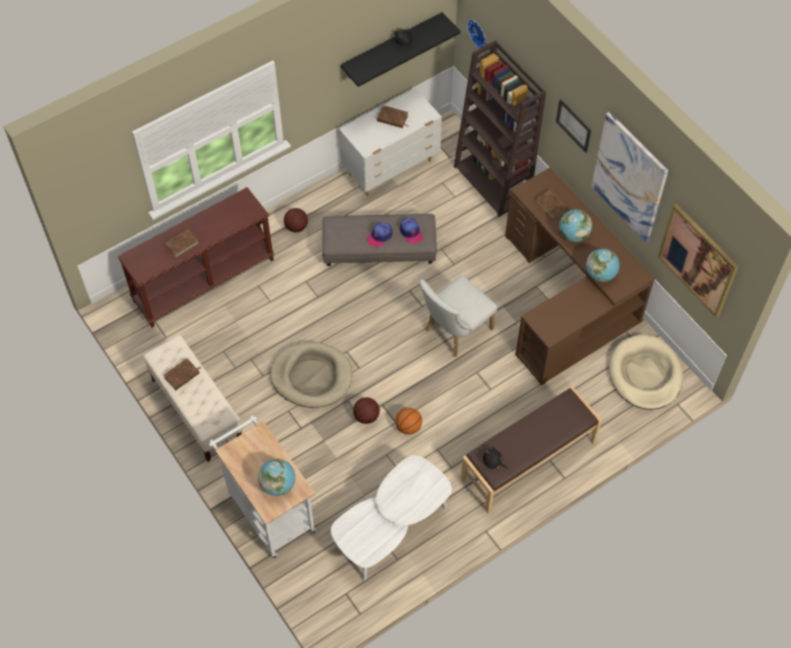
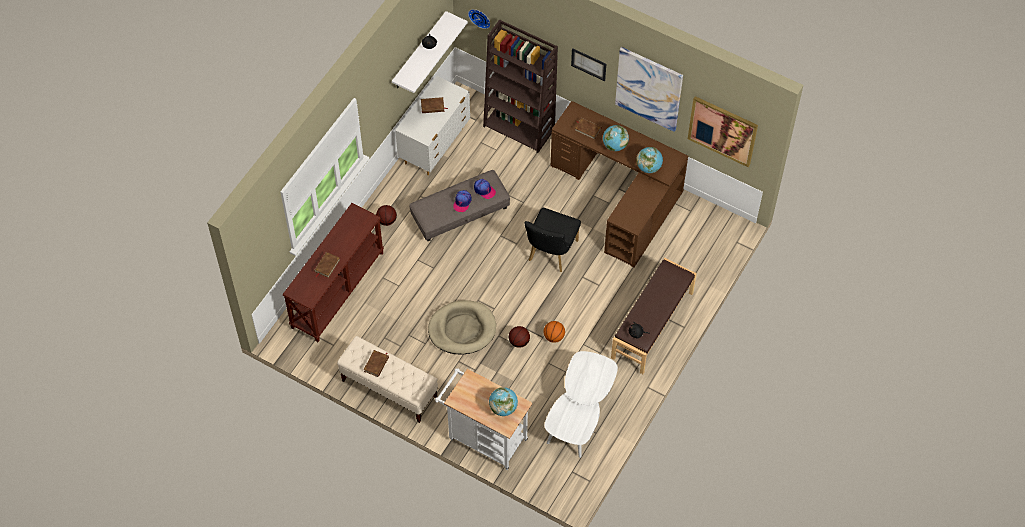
camera: 25 degrees left, 0 degrees up
(392, 46) = (419, 52): black shelf -> white shelf
(454, 332) = (550, 253): white chair -> black chair
(645, 374) = (704, 230): beige dog bed -> none

